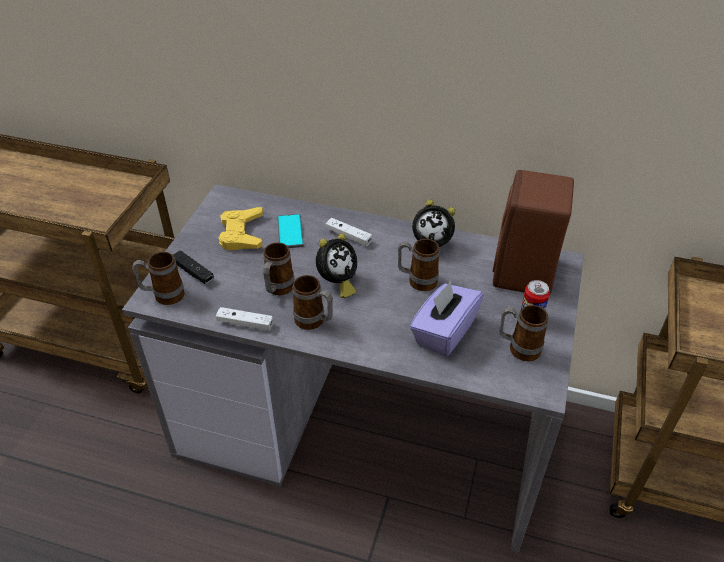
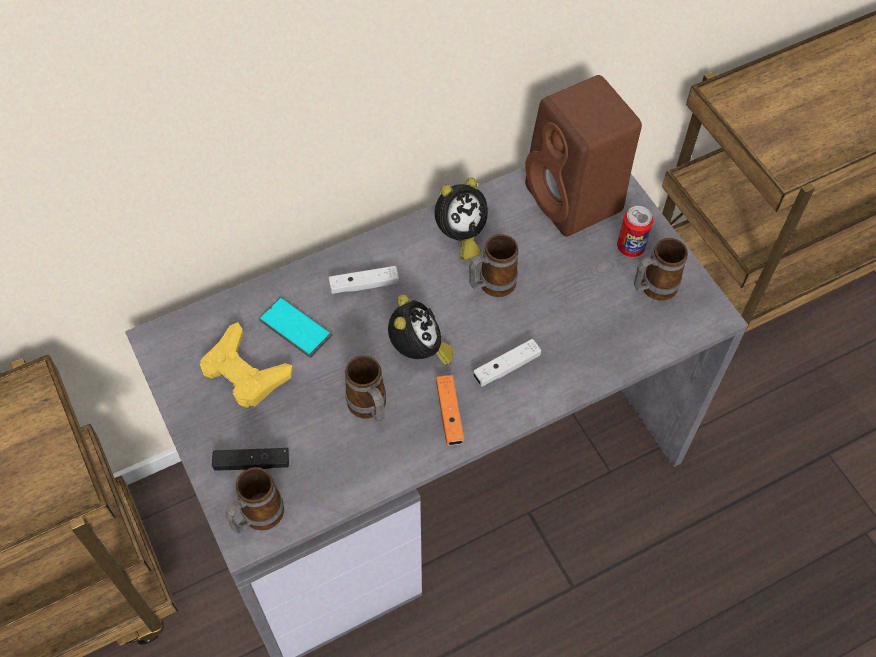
camera: 45 degrees left, 15 degrees up
(245, 323) = (384, 474): white game controller -> white game controller (506, 367)
(314, 322) = (449, 414): mug -> orange game controller
(444, 332) = (575, 324): purple tissue box -> none

